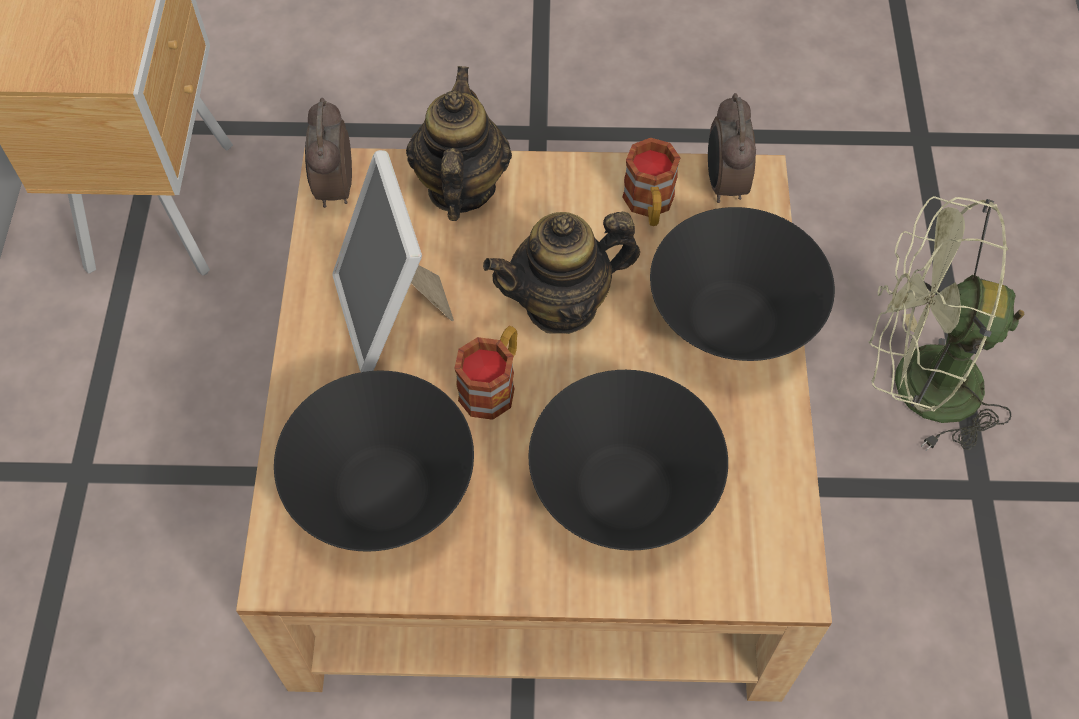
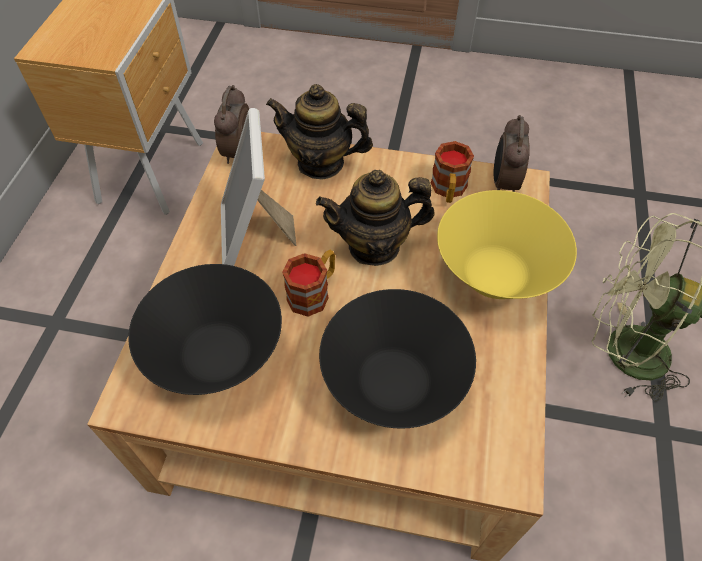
camera: 10 degrees right, 5 degrees down
(460, 187) = (321, 163): teapot -> teapot turned 90 degrees counterclockwise
(731, 322) = (495, 274): black bowl -> yellow bowl

